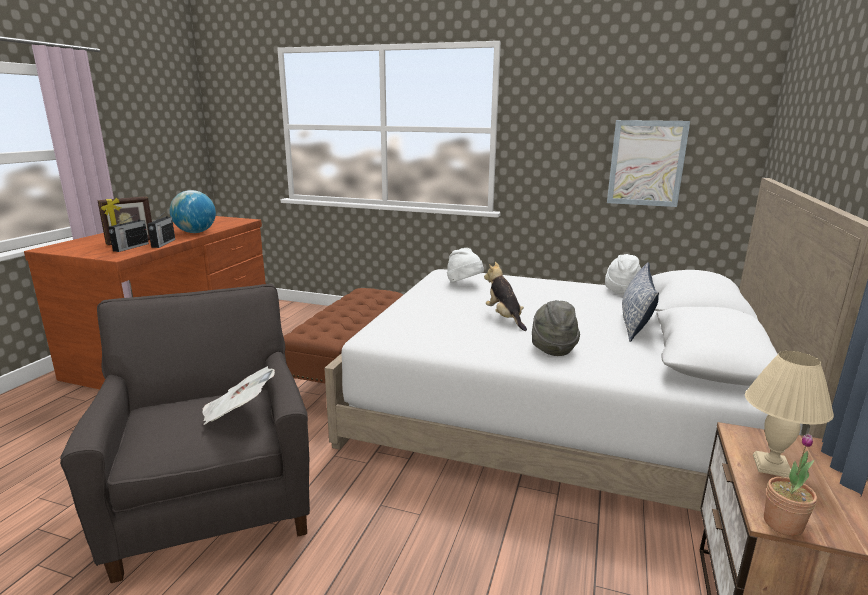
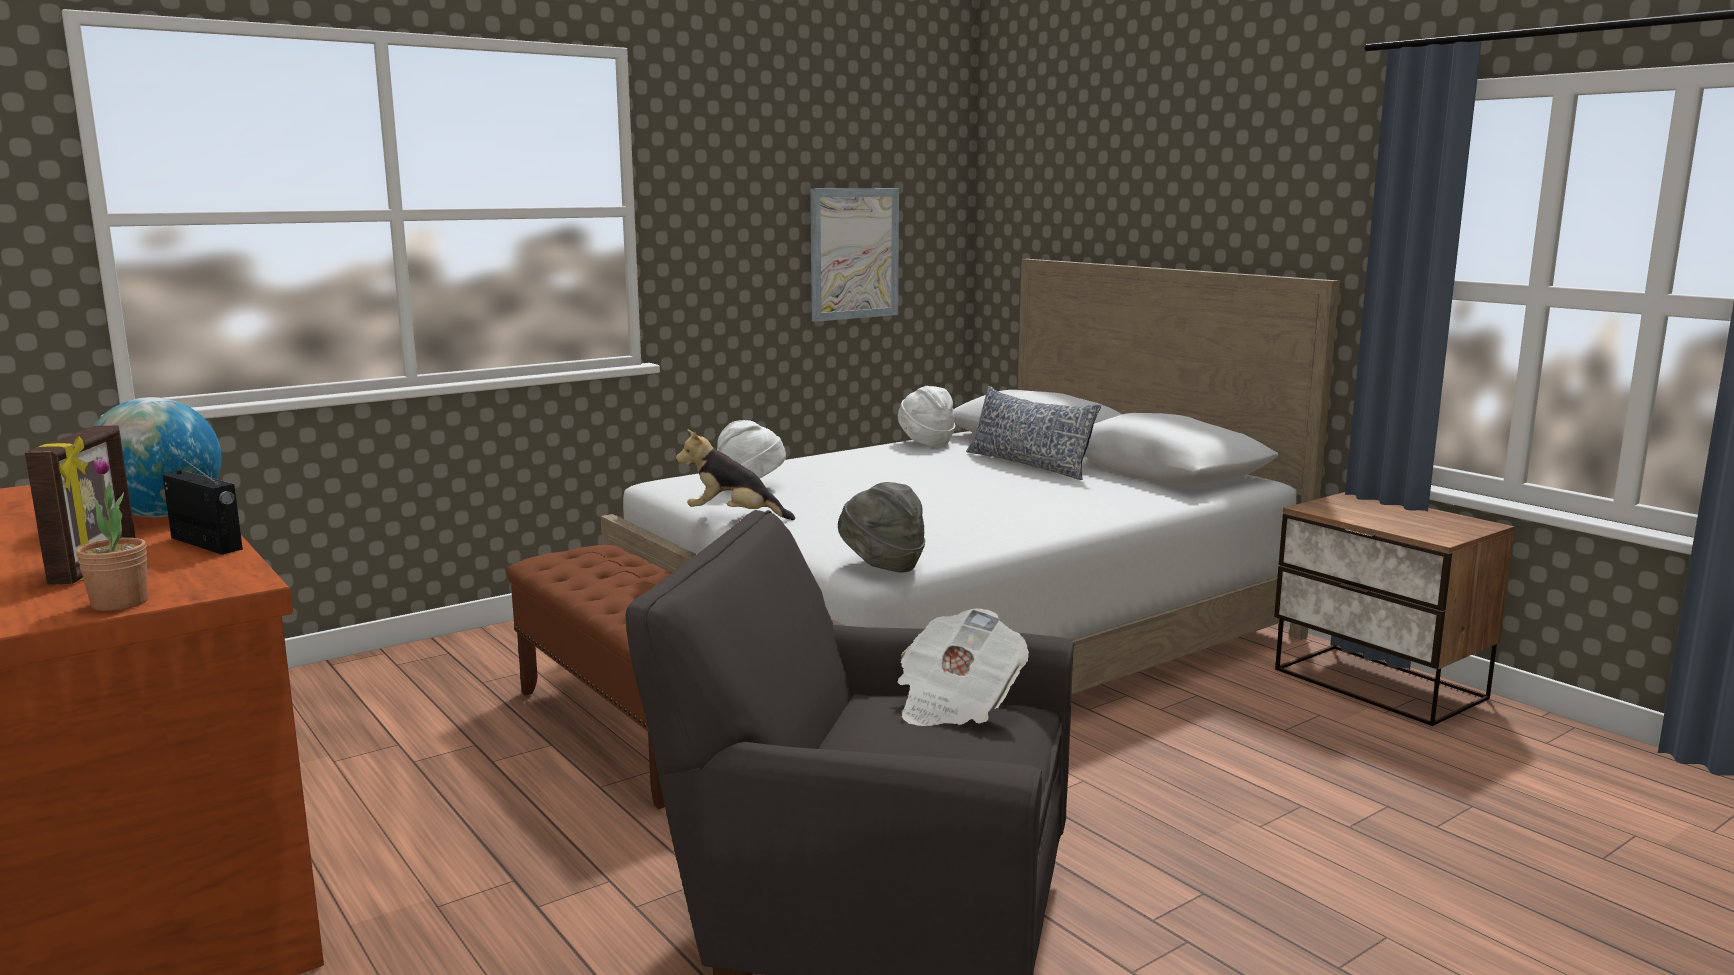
camera: 55 degrees left, 5 degrees down
(130, 247) = (163, 569): radio -> none
(504, 318) = (923, 501): plush toy -> plush toy (734, 517)
(552, 348) = (1052, 506): grey hat -> grey hat (882, 566)
(772, 467) = (1370, 516): beige table lamp -> none
(783, 524) = (1448, 537): potted plant -> potted plant (120, 603)

